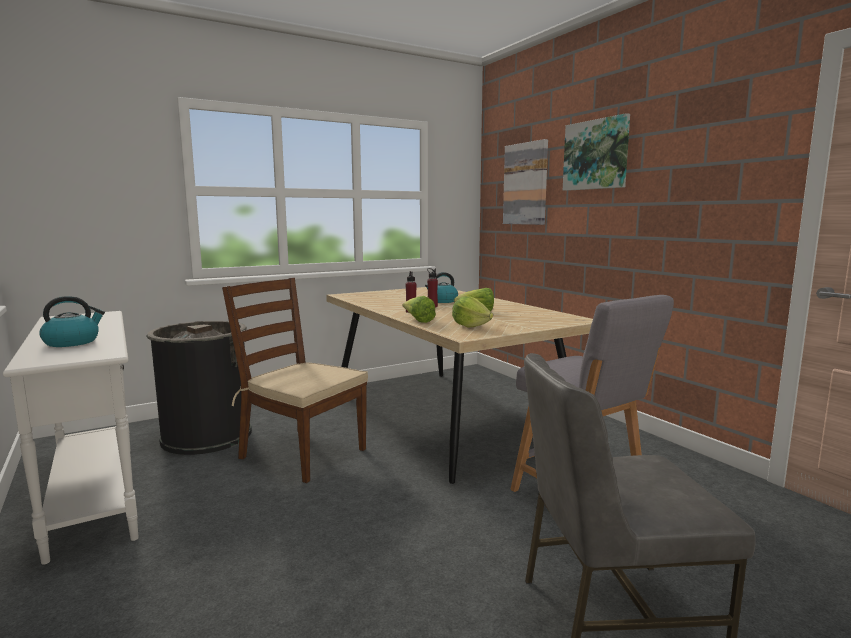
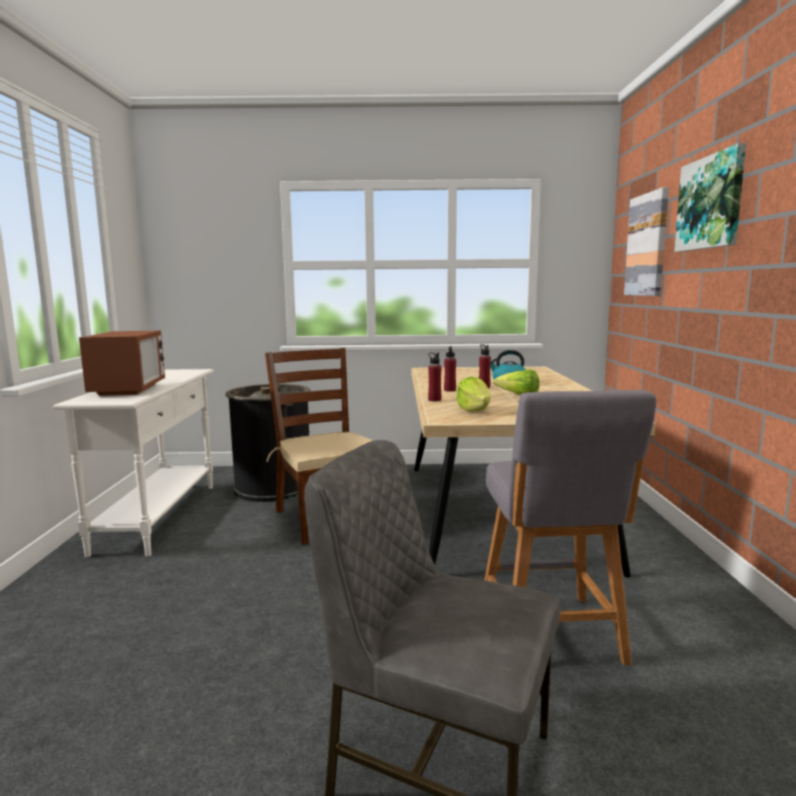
camera: 30 degrees right, 0 degrees up
(72, 342) = (129, 389): kettle -> microwave
(418, 321) = (434, 400): lettuce -> red bottle

